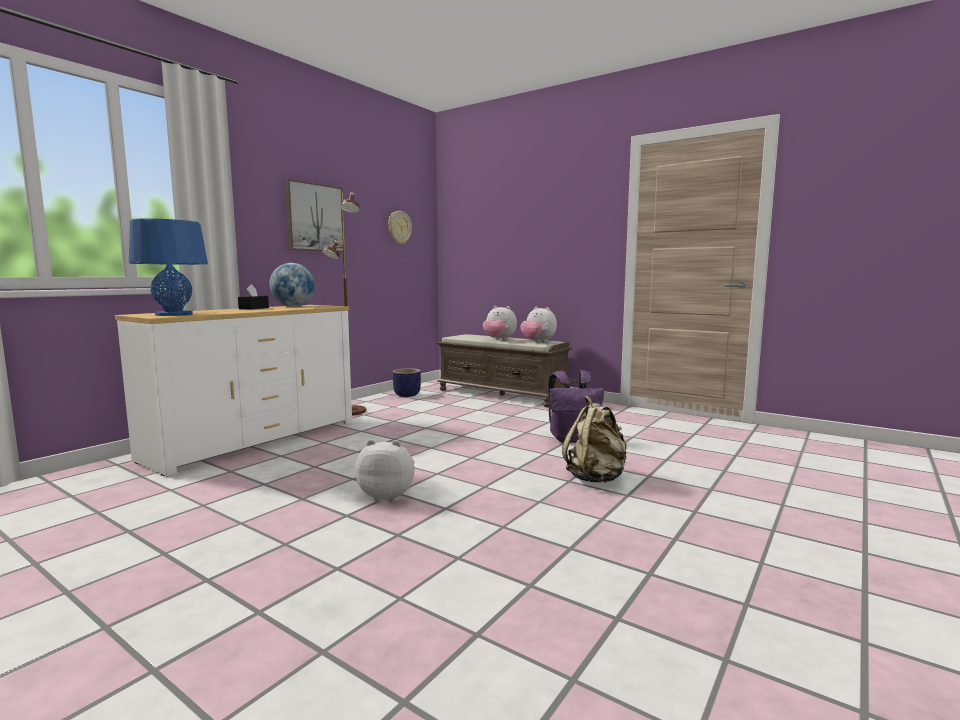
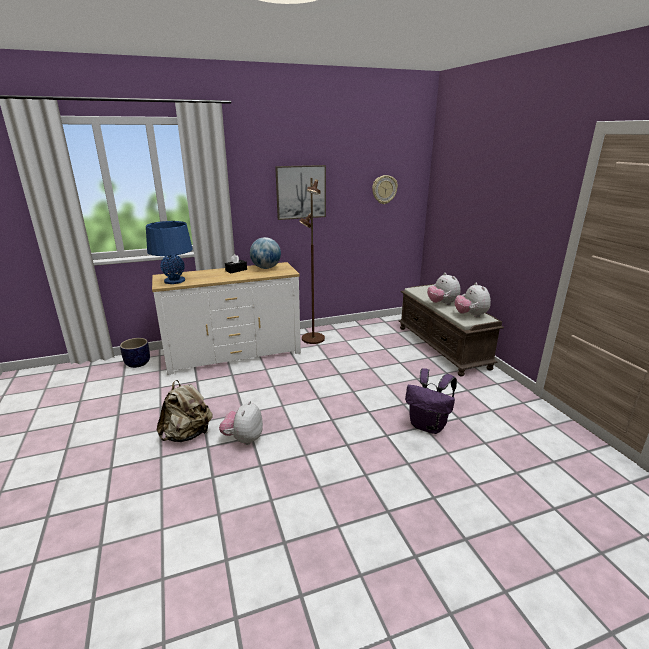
camera: 35 degrees right, 15 degrees up
(388, 496) = (243, 439): plush toy -> plush toy turned 120 degrees counterclockwise
(407, 395) = (370, 328): planter -> planter (138, 363)
(596, 478) = (388, 481): beige backpack -> beige backpack (187, 434)

